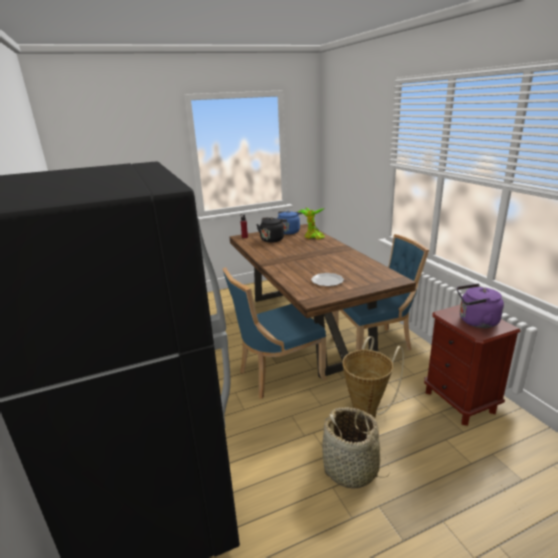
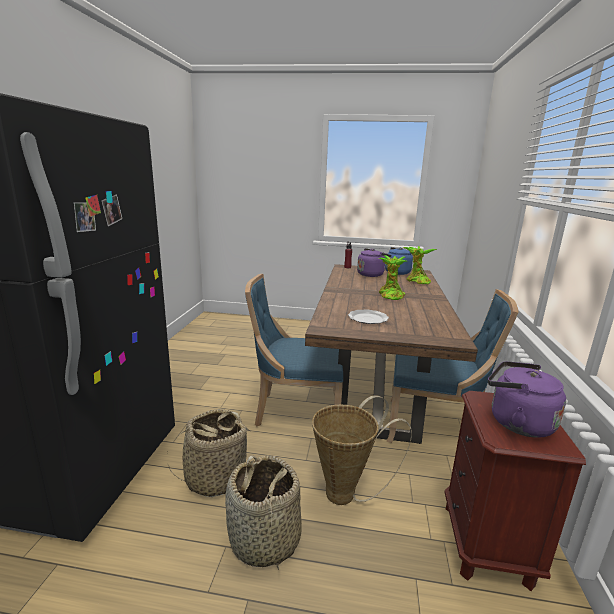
camera: 30 degrees right, 5 degrees down
(272, 239) = (371, 274): black kettle -> purple kettle
(274, 450) = (215, 477): none -> basket
(313, 256) = (390, 296): none -> potted plant

